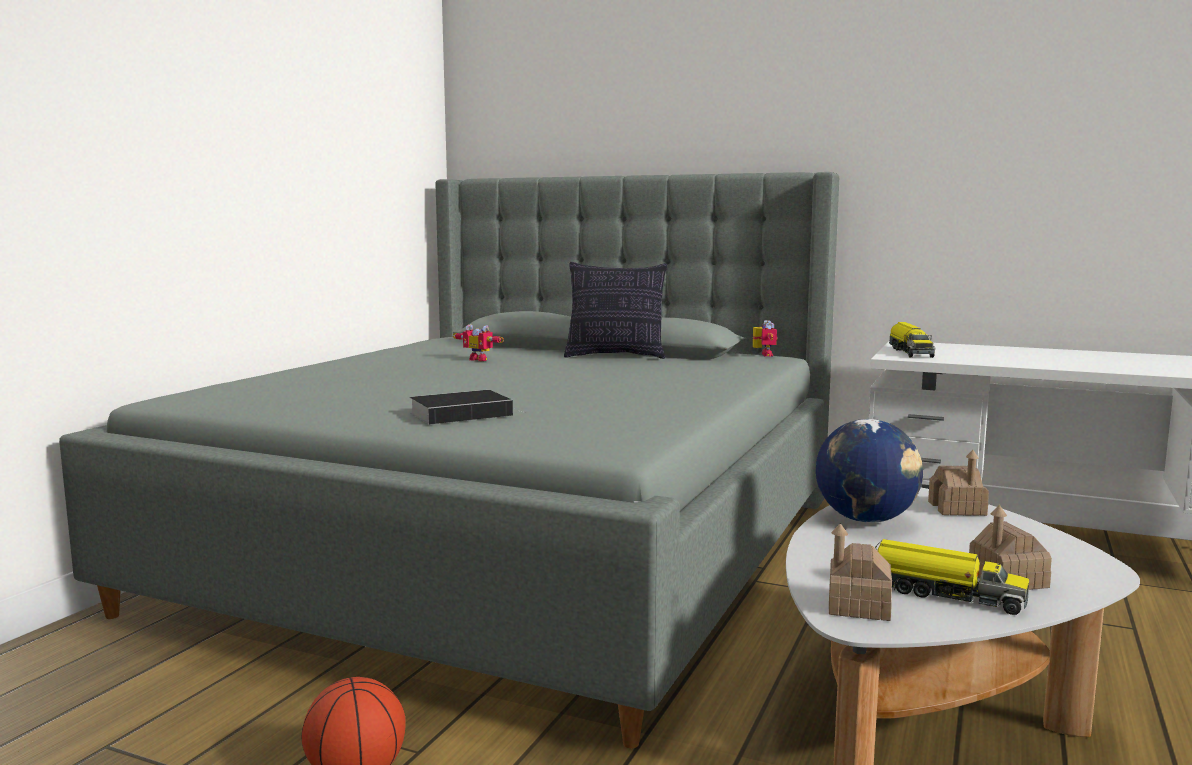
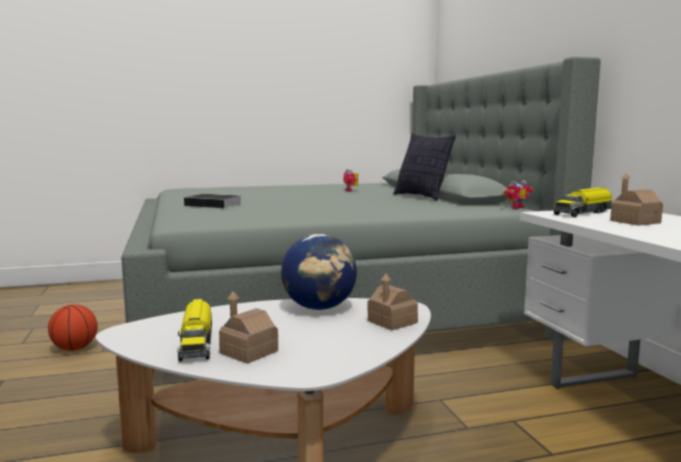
camera: 50 degrees right, 0 degrees up
(858, 606) = (151, 329): toy house -> toy house (635, 222)

